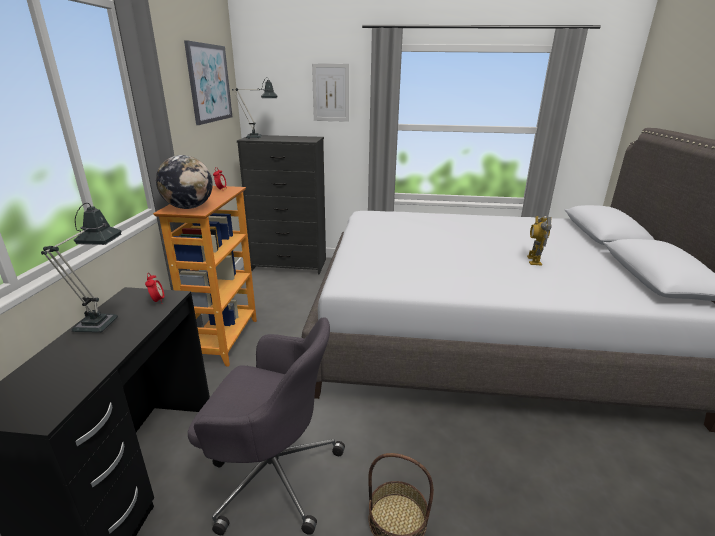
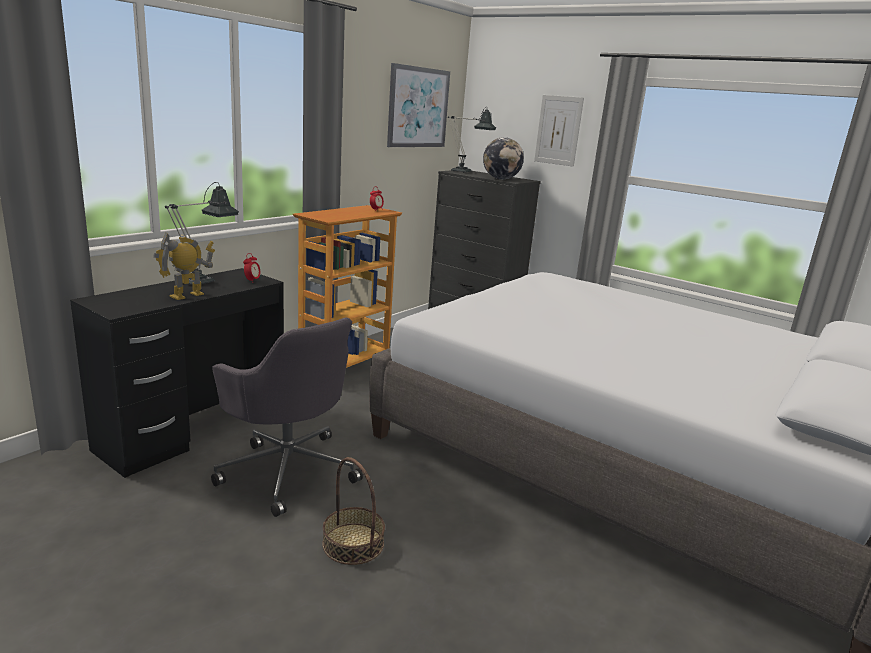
camera: 30 degrees right, 5 degrees down
(189, 207) = (325, 215): globe -> globe (501, 179)
(534, 260) = (680, 358): toy robot -> toy robot (187, 295)

